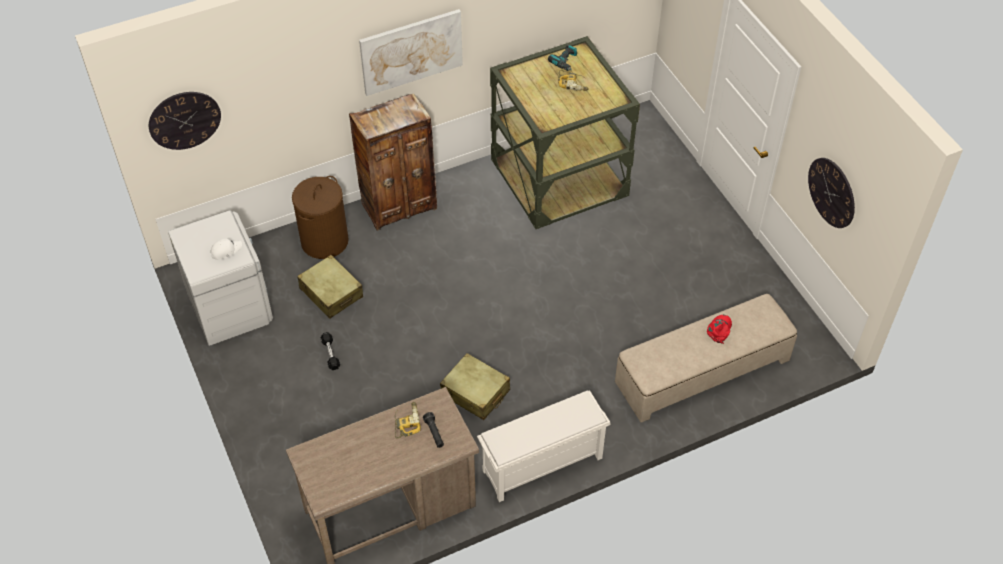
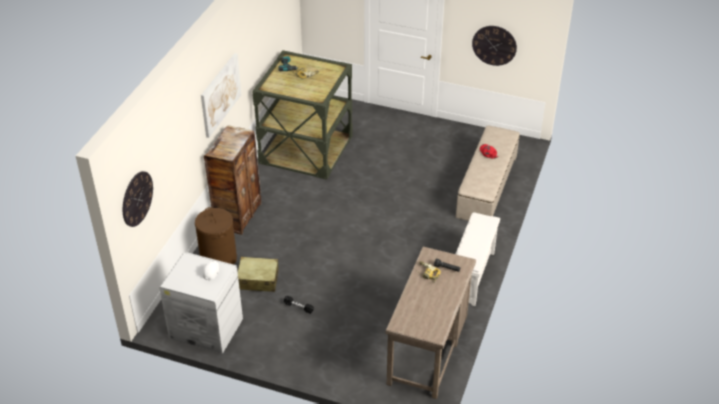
camera: 45 degrees left, 10 degrees down
(475, 393) = (398, 269): beige suitcase -> none

